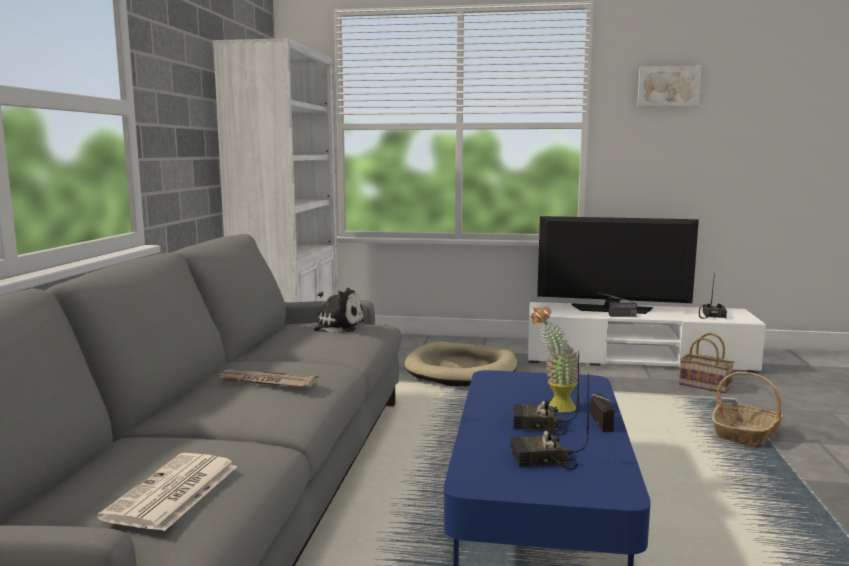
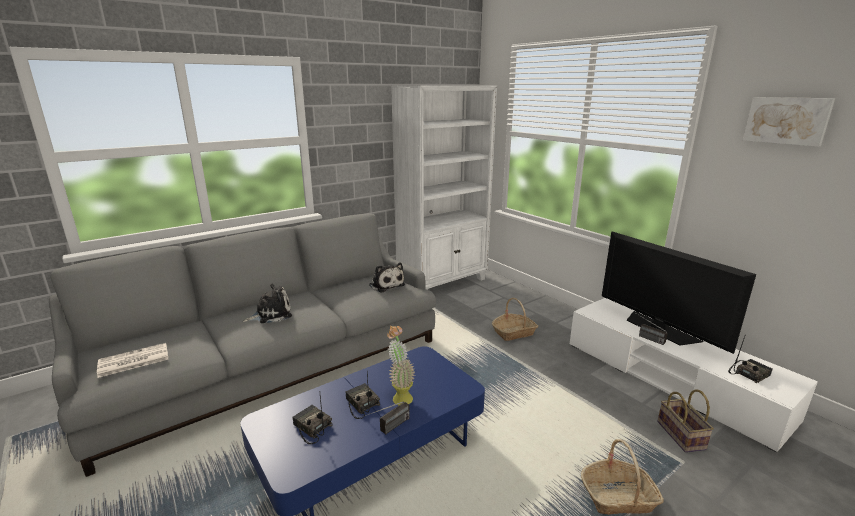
camera: 45 degrees right, 10 degrees up
(266, 382) = (271, 314): newspaper -> plush toy
(461, 370) = (514, 332): beige dog bed -> basket

